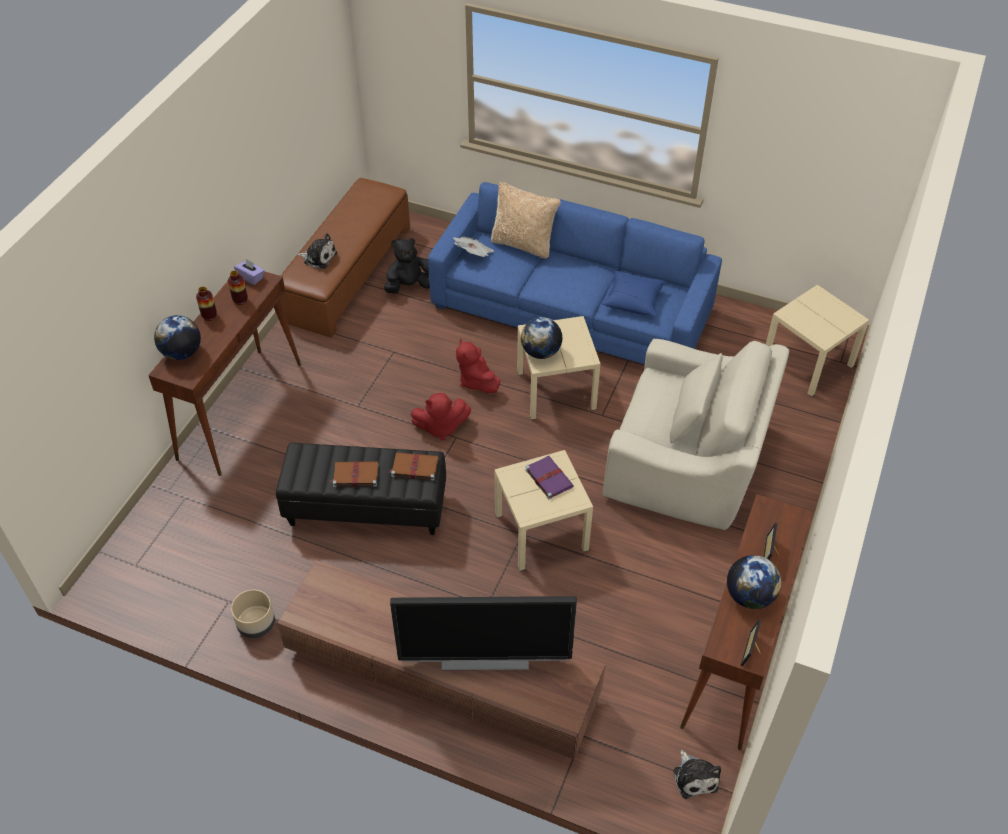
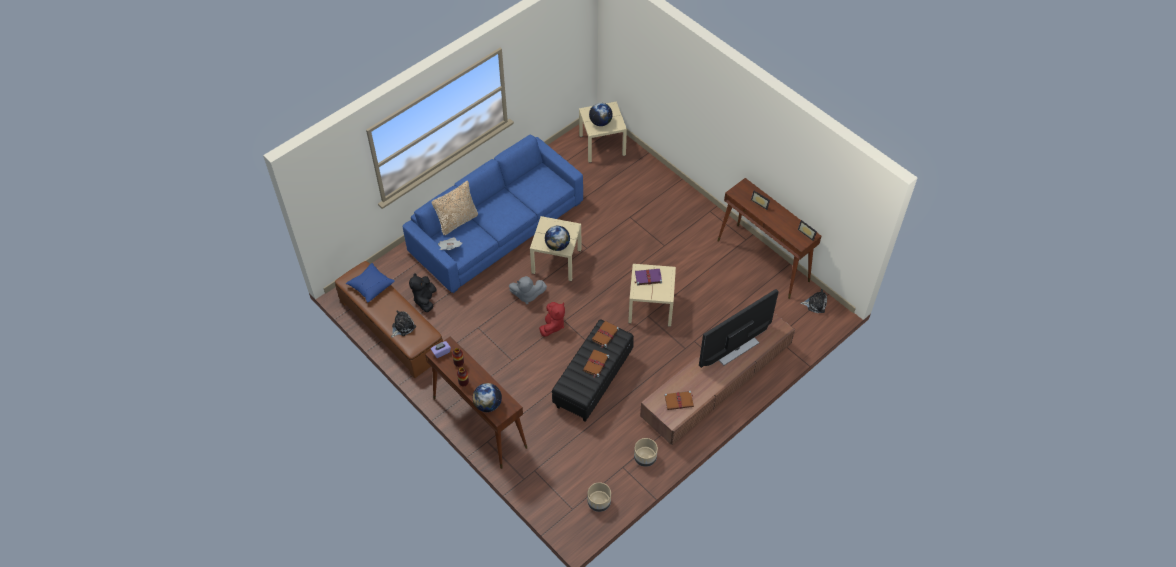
camera: 65 degrees left, 5 degrees up
(156, 593) = (599, 502): none -> beige planter
(340, 610) = (679, 401): none -> brown book
(476, 381) = (527, 295): red plush toy -> grey plush toy
(485, 657) = (736, 349): television -> television turned 150 degrees counterclockwise
(633, 300) = (536, 190): blue pillow -> blue pillow (371, 286)
(688, 462) = (639, 225): beige armchair -> none
(749, 596) = (779, 221): globe -> globe (600, 122)

